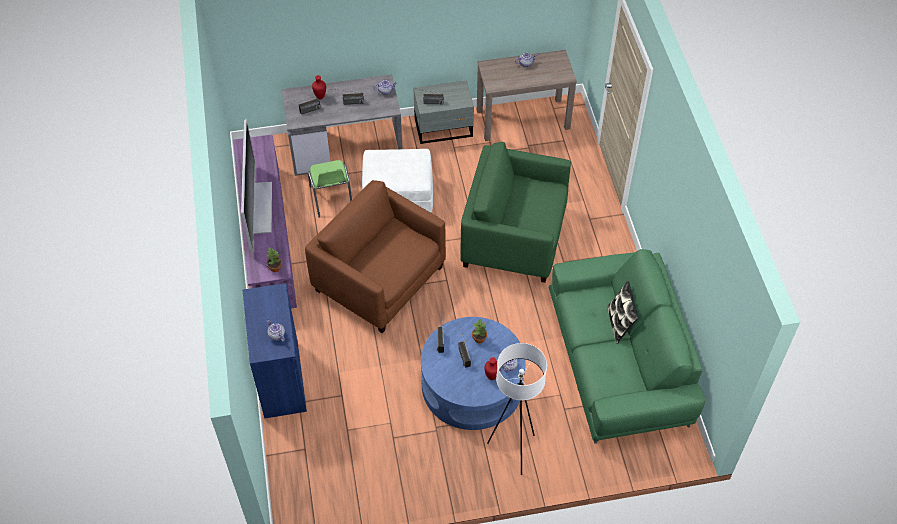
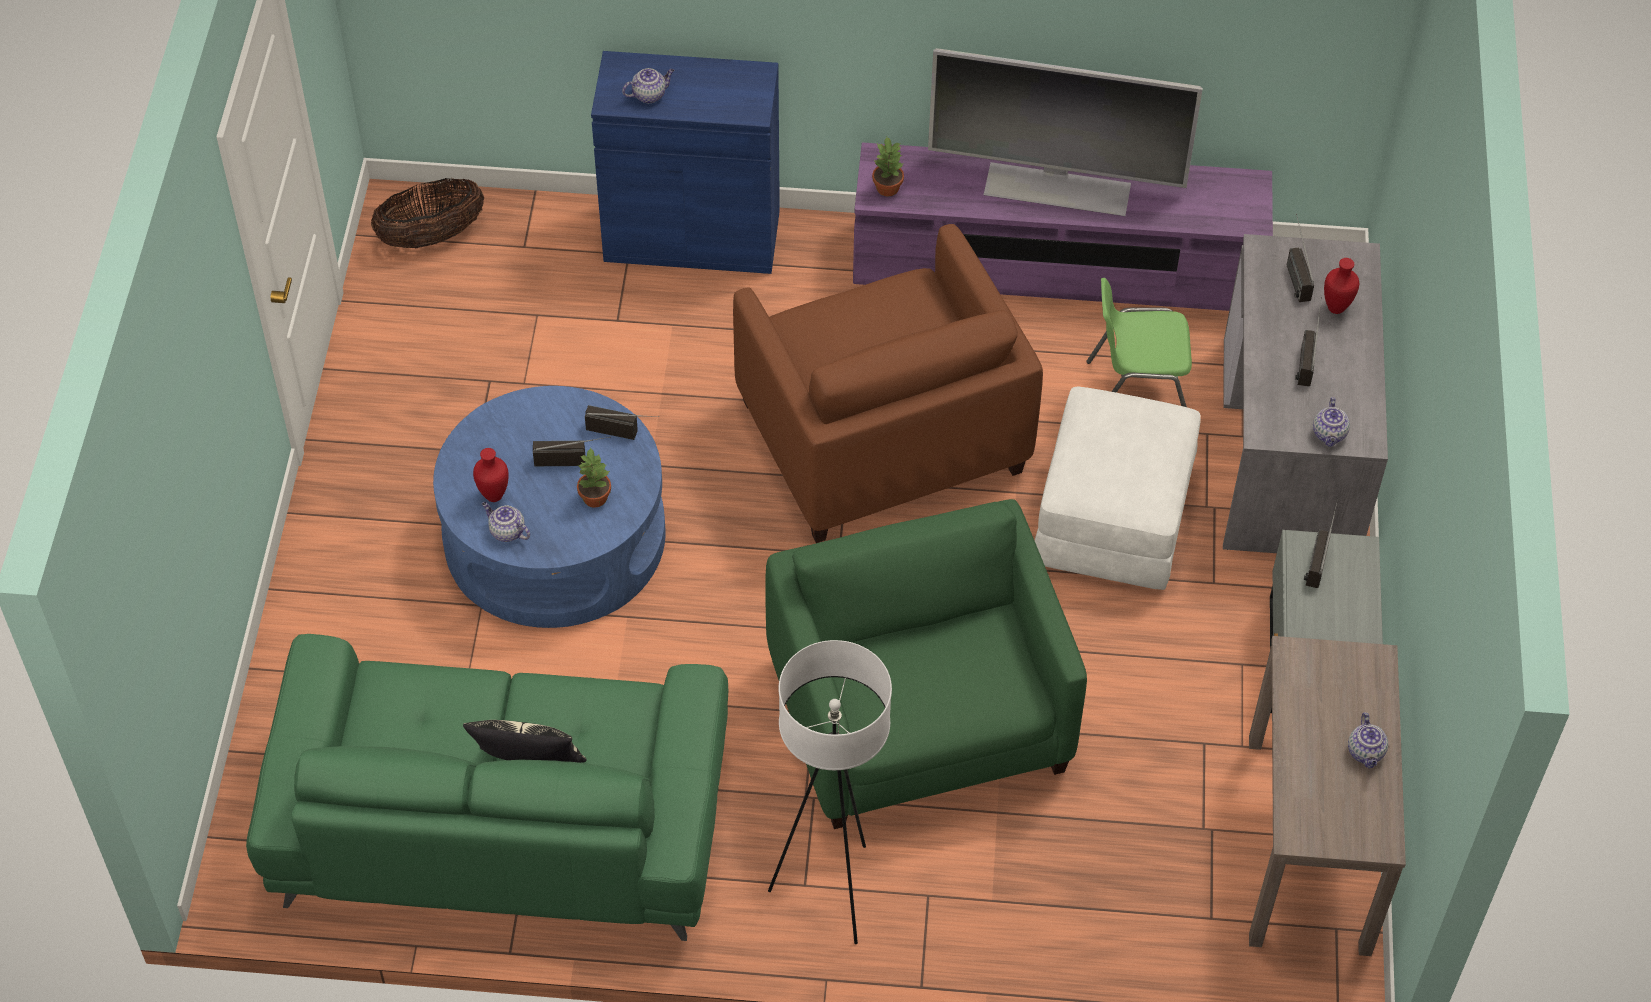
camera: 105 degrees right, 0 degrees up
(308, 493) = (431, 236): none -> basket
(380, 279) = (880, 436): brown armchair -> brown armchair turned 105 degrees clockwise
(513, 450) = (375, 567): white floor lamp -> white floor lamp (831, 892)
(514, 237) = (920, 716): green armchair -> green armchair turned 45 degrees counterclockwise

